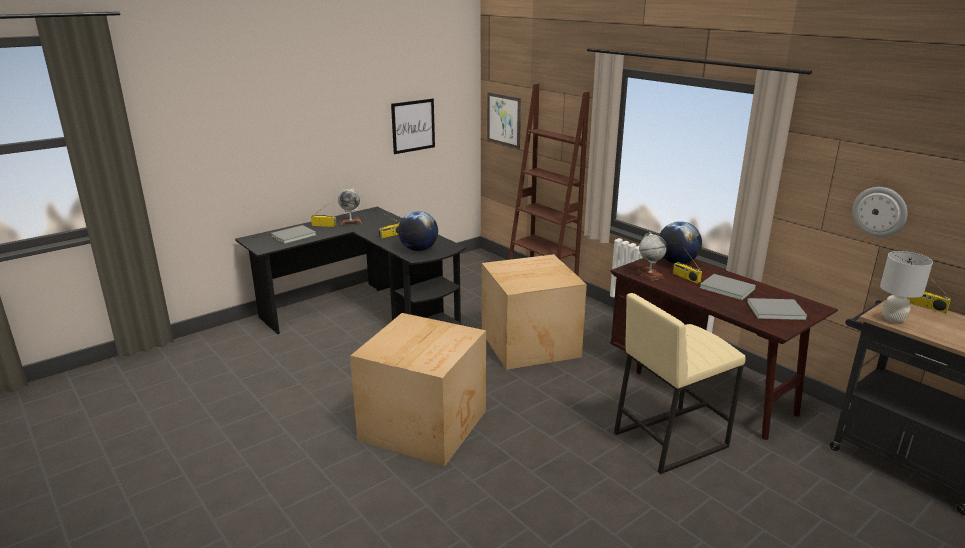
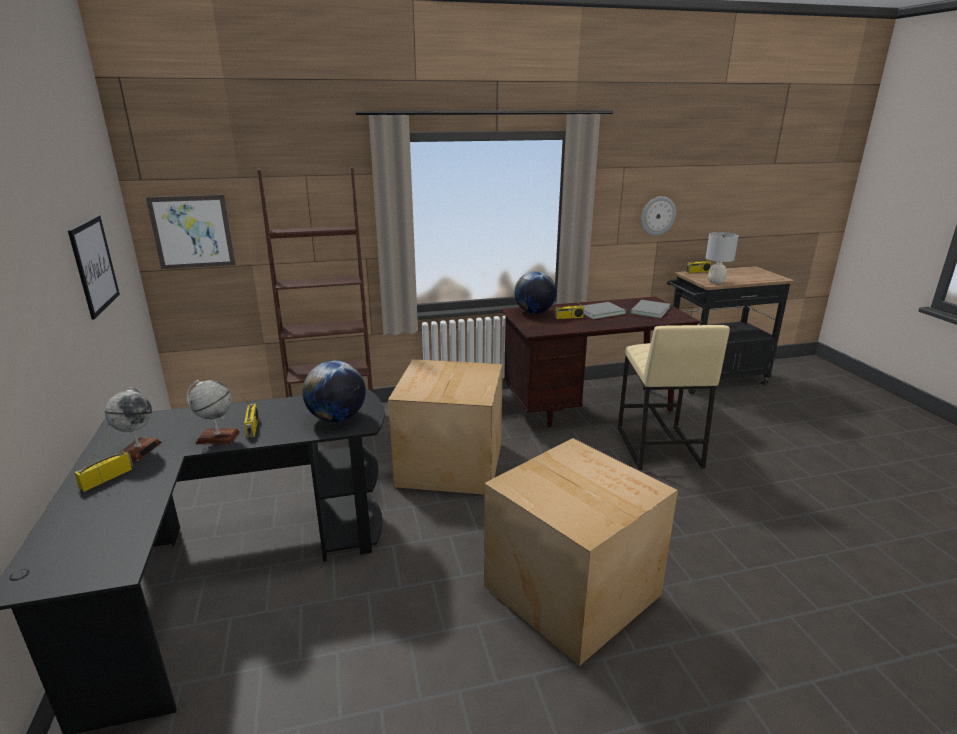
camera: 65 degrees left, 0 degrees up
(292, 235) = (100, 522): grey book -> none
(649, 275) = (552, 327): globe -> globe (218, 437)

